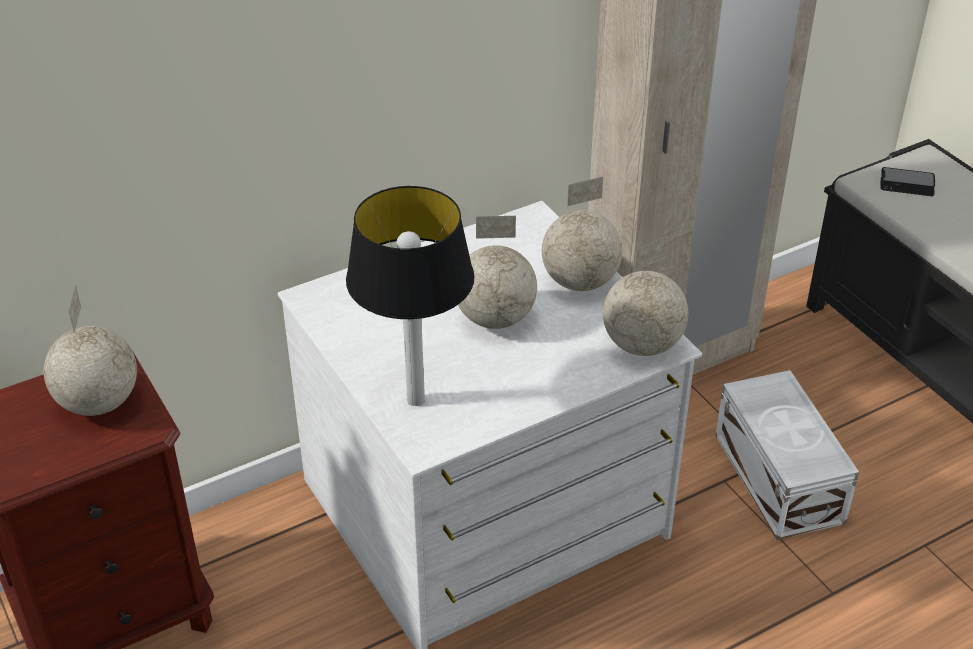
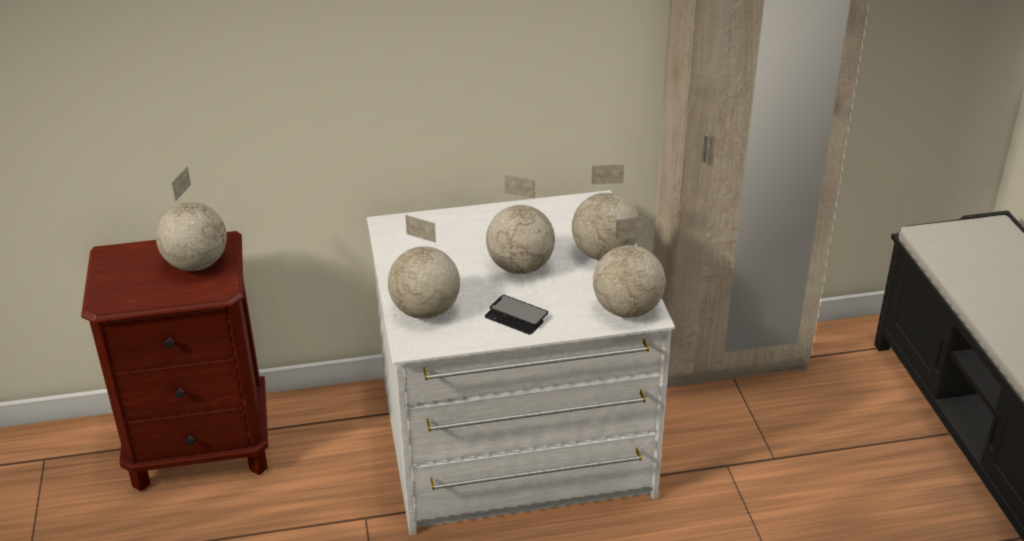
camera: 20 degrees right, 5 degrees down
(417, 400) = (426, 312): table lamp -> globe
(779, 476) = (778, 473): white storage box -> none
(907, 183) = (964, 242): phone -> phone (516, 316)

